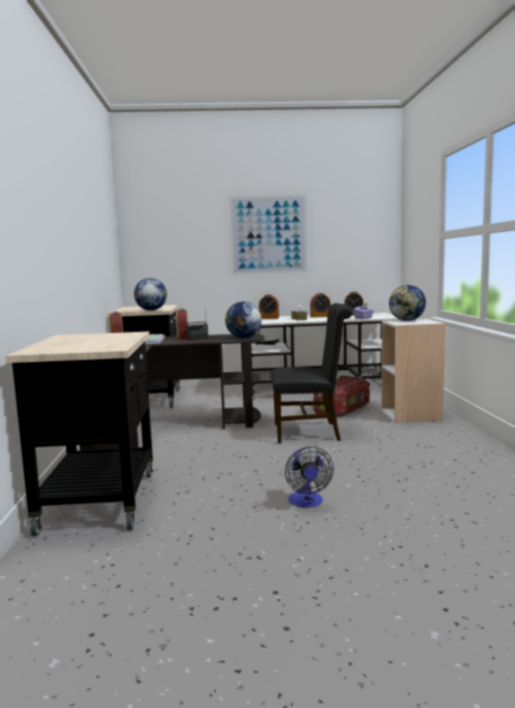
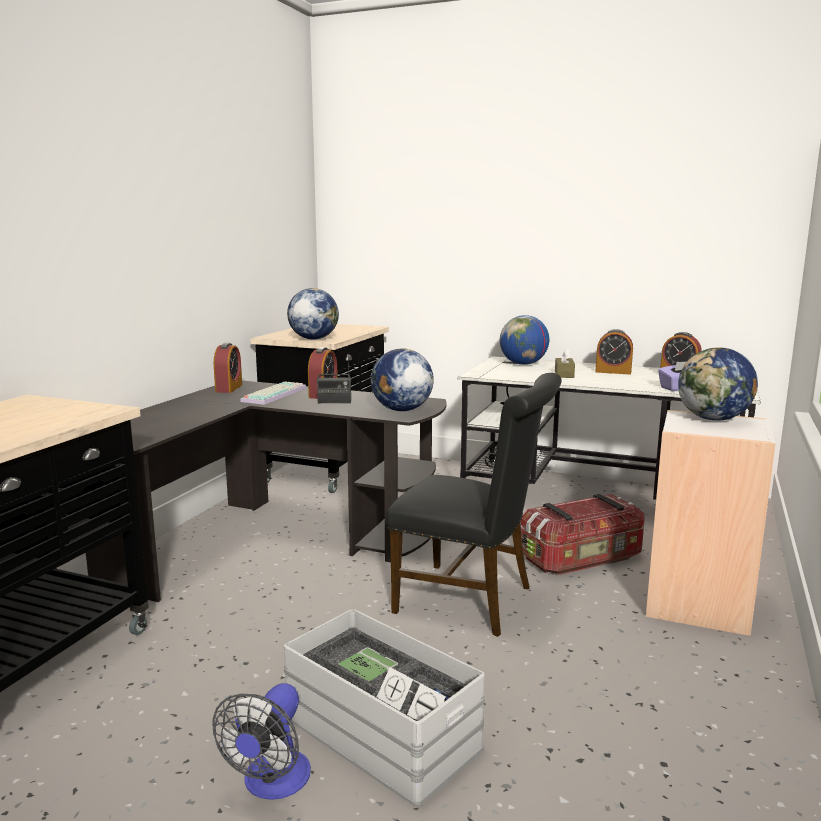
camera: 25 degrees right, 5 degrees up
(268, 235) = (545, 218): picture -> none
(269, 318) = (523, 364): alarm clock -> globe
(332, 477) = (383, 731): none -> grey storage box

